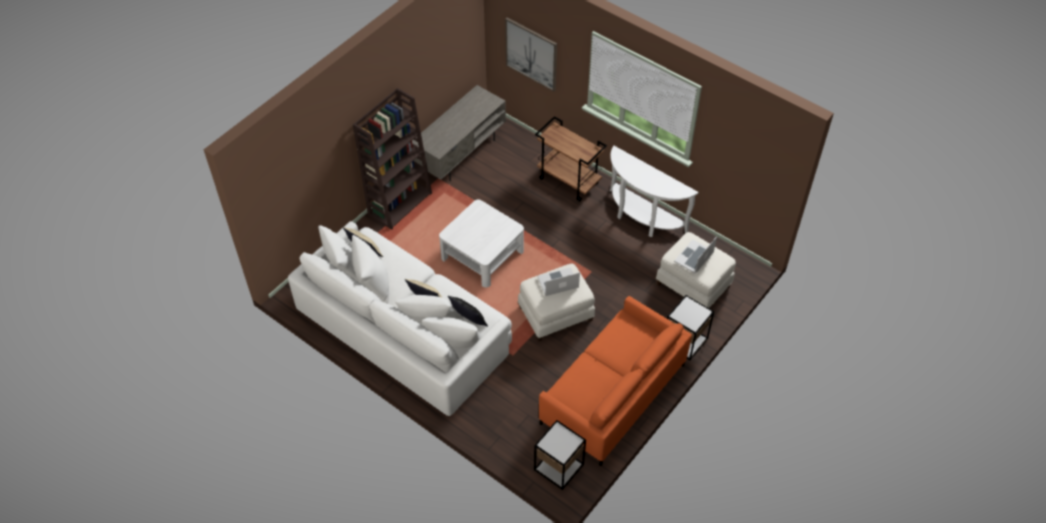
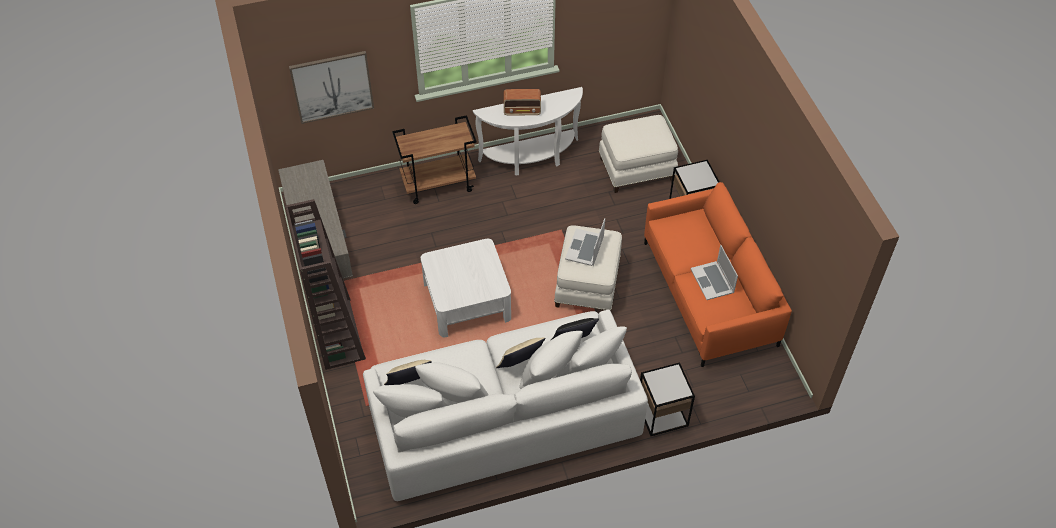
camera: 55 degrees left, 0 degrees up
(558, 467) = (758, 378): side table -> side table (662, 414)
(640, 172) = (522, 111): none -> radio
(694, 257) = (637, 137): laptop -> laptop (712, 280)

